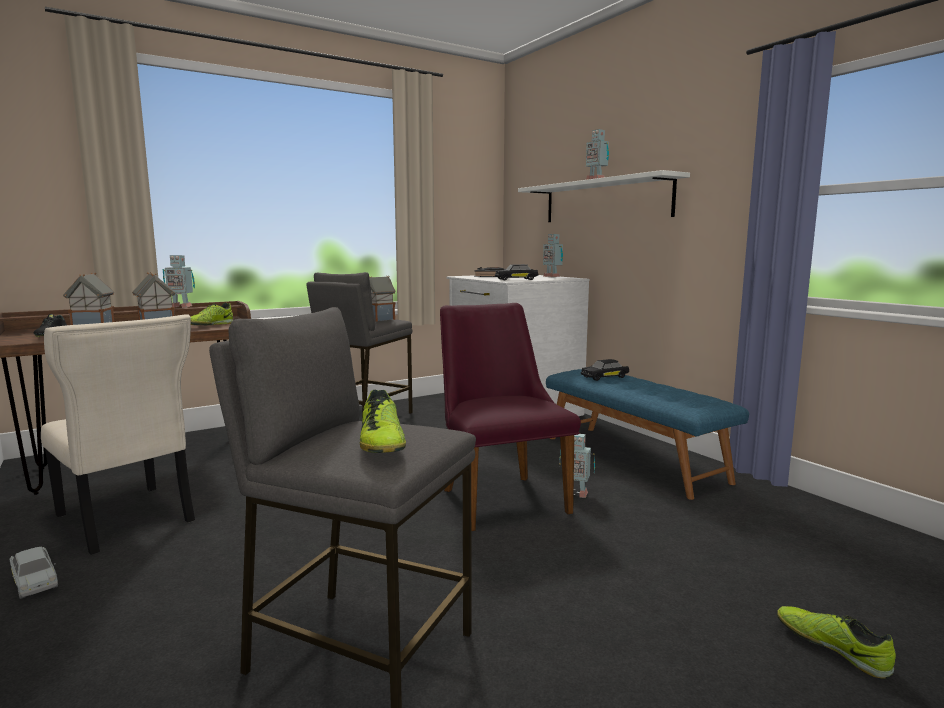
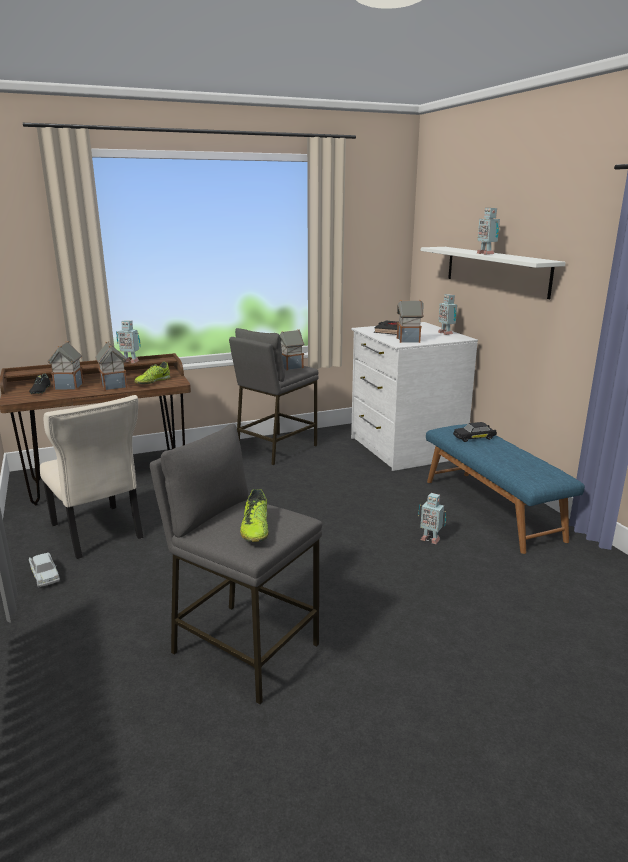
camera: 10 degrees right, 10 degrees up
(498, 496) = (367, 536): purple chair -> none
(516, 279) = (409, 340): black toy car -> toy house
(831, 647) = (568, 684): shoe -> none

